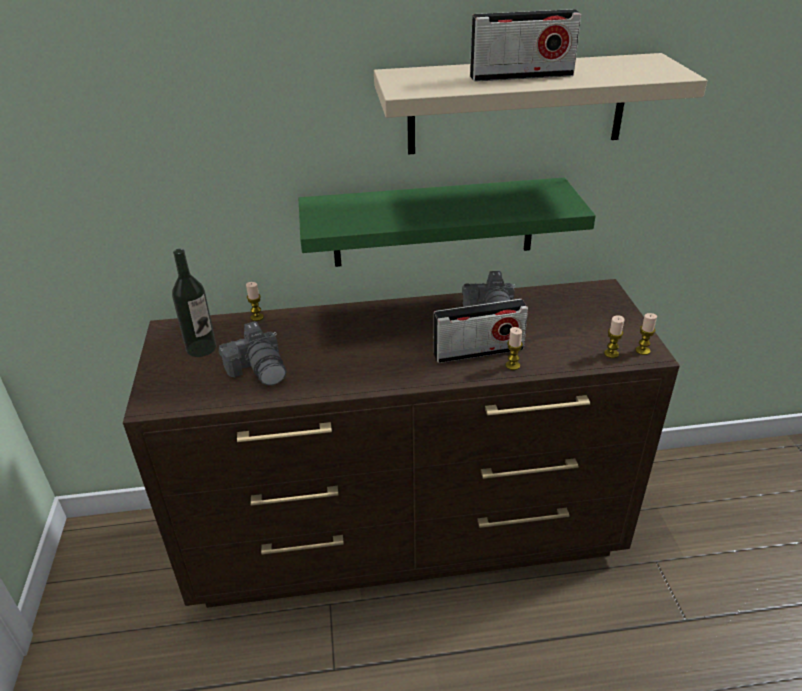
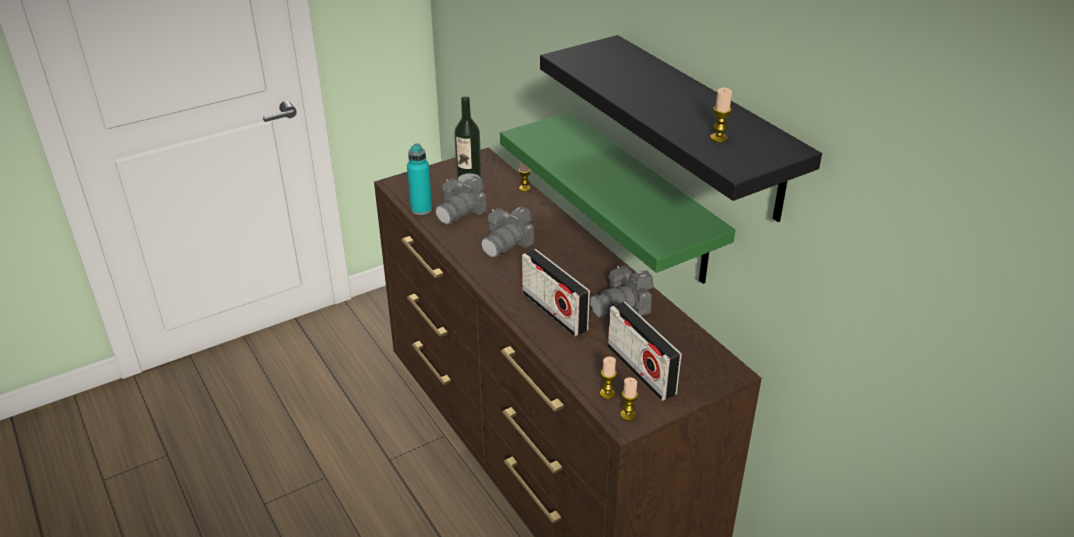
camera: 65 degrees right, 0 degrees up
(226, 396) = (421, 209): none -> turquoise bottle
(345, 352) = (507, 243): none -> camera
(512, 365) = (546, 335): candle -> candle (718, 138)
(517, 104) = (704, 128): beige shelf -> black shelf
(521, 76) = (652, 94): radio -> radio (641, 370)

